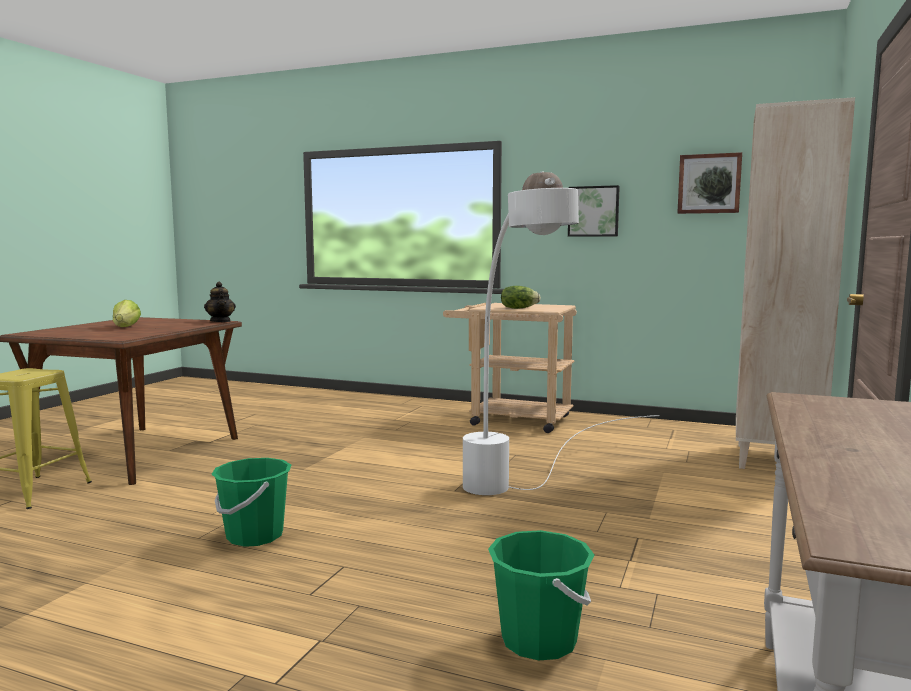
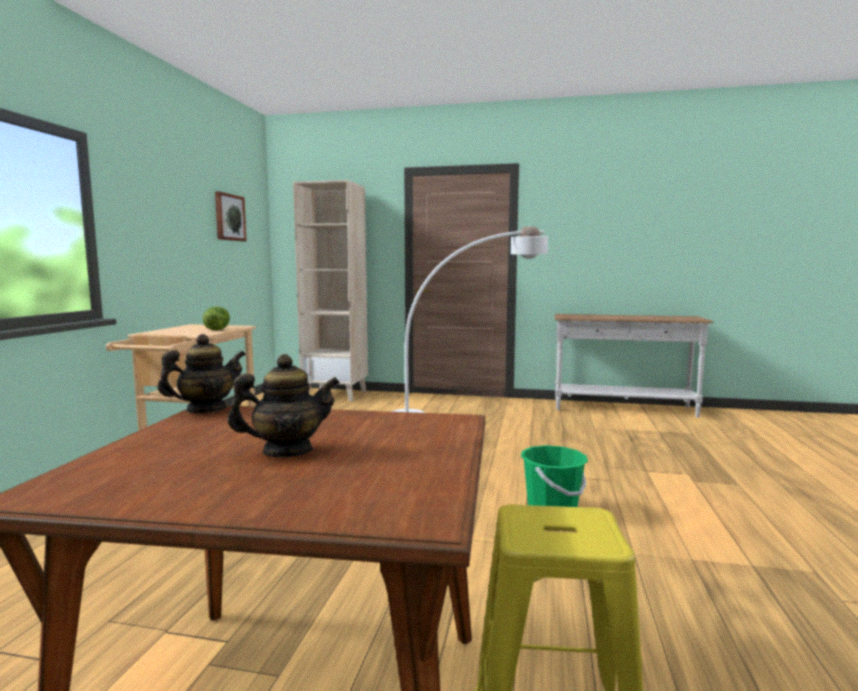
camera: 100 degrees left, 0 degrees up
(126, 327) = (287, 451): lettuce -> teapot
(539, 640) = (593, 435): green bucket -> none
(593, 211) = (171, 232): picture -> none

